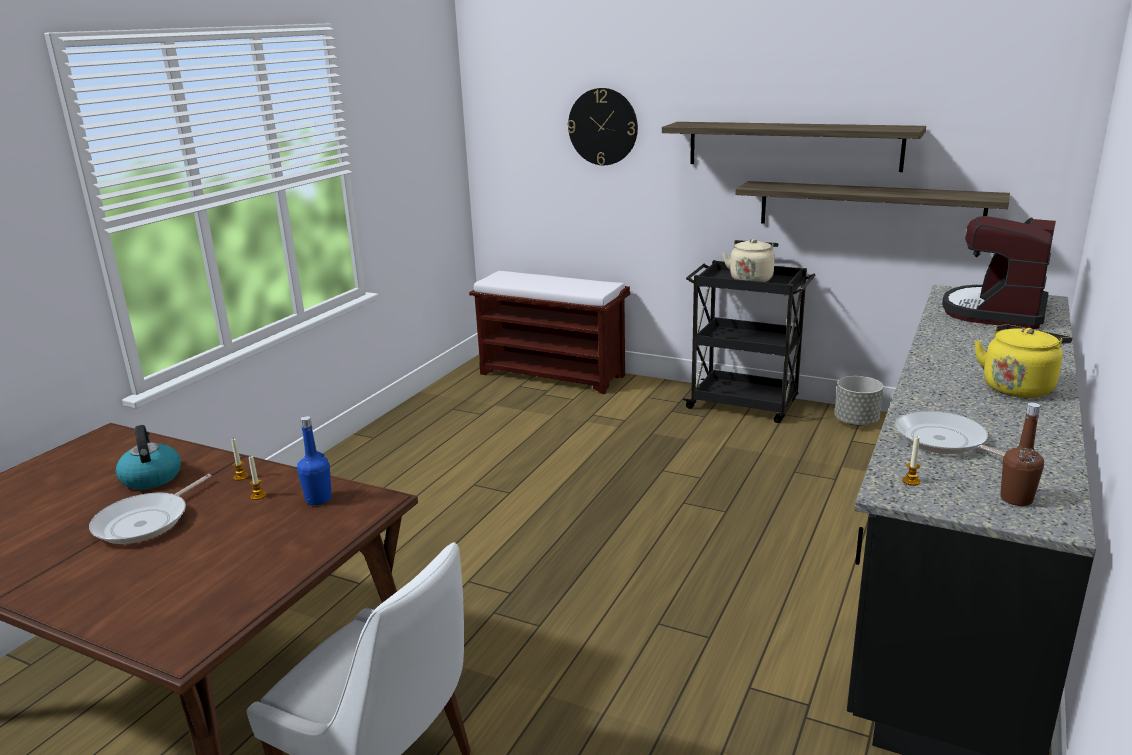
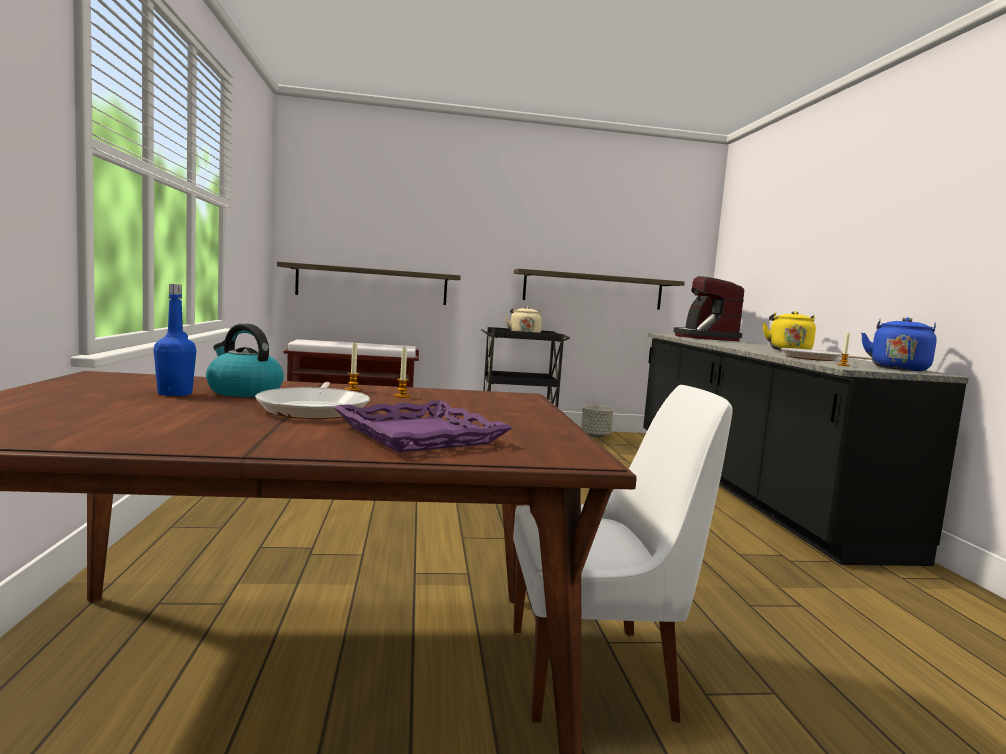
camera: 35 degrees left, 15 degrees down
(138, 585) = (418, 435): none -> purple tray
(318, 499) = (467, 396): blue bottle -> blue bottle (175, 393)
(603, 127) = (403, 224): wall clock -> none
(792, 145) = (545, 246): shelf -> shelf (372, 284)
(1016, 499) = (898, 368): brown bottle -> blue kettle

